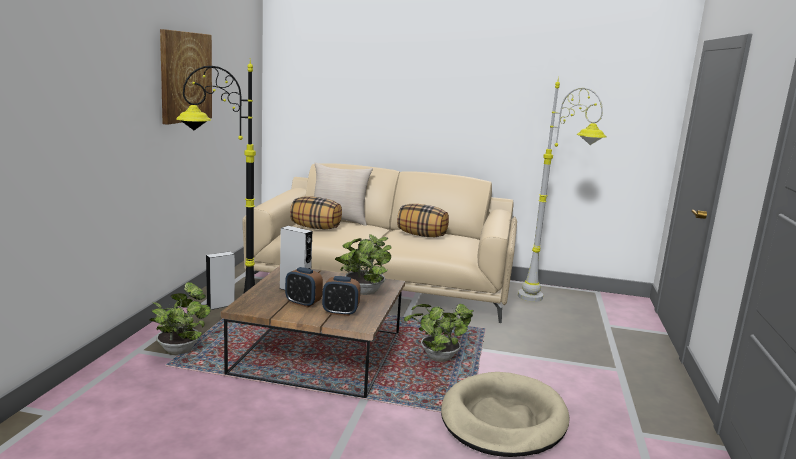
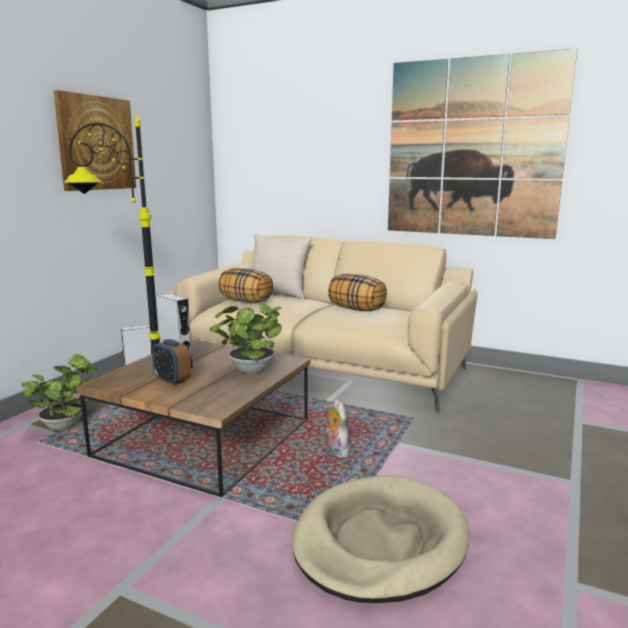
camera: 15 degrees right, 0 degrees up
(340, 312) = (205, 392): alarm clock -> none
(436, 358) = (336, 451): potted plant -> plush toy
(516, 97) = (473, 149): none -> picture
(548, 303) = (509, 391): grey floor lamp -> none

